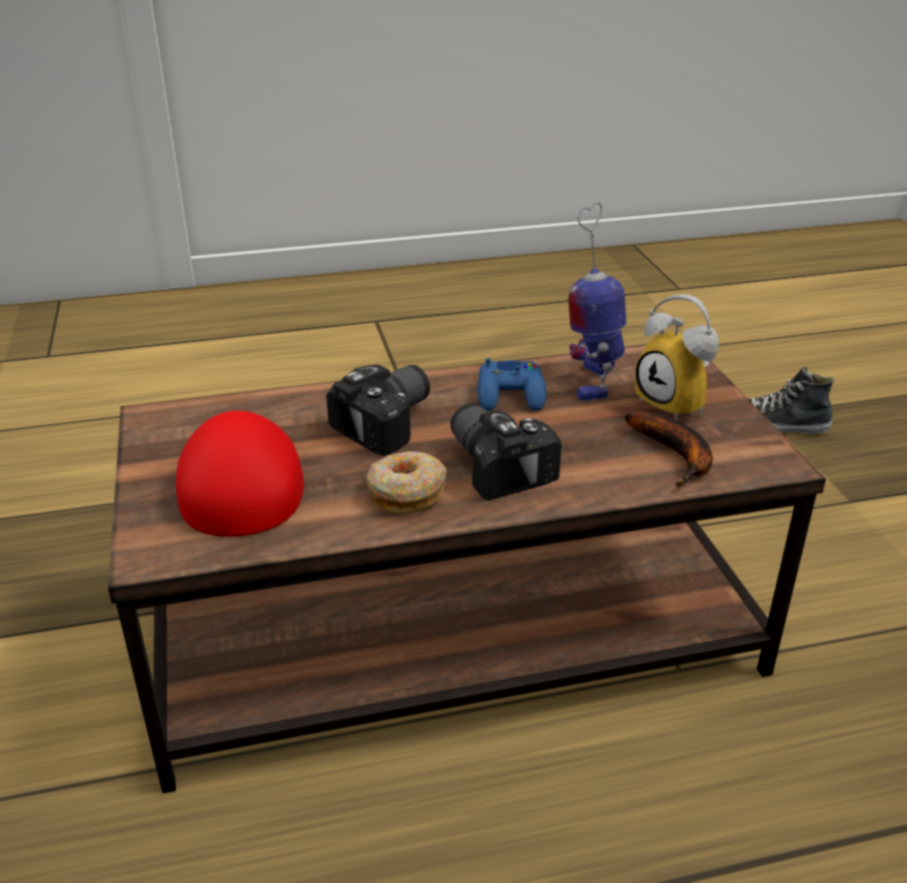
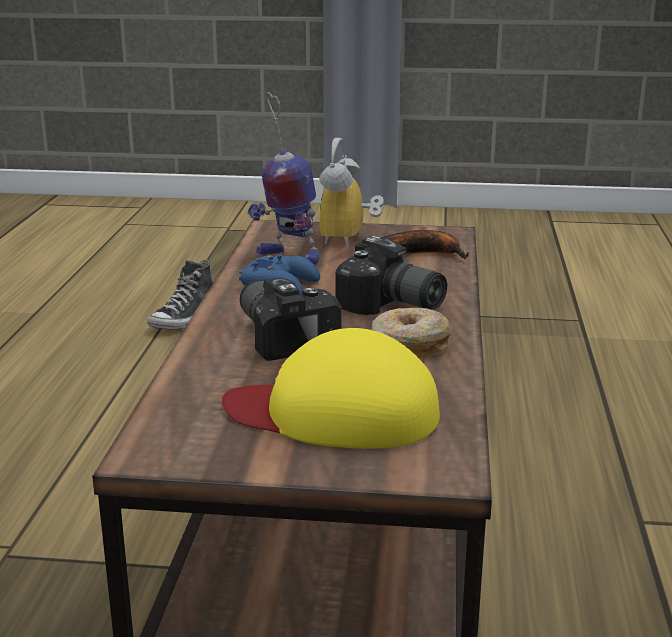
camera: 70 degrees left, 10 degrees down
(241, 480) = (334, 413): red cap -> yellow cap
(500, 464) = (390, 306): camera -> camera turned 135 degrees counterclockwise
(678, 404) = (350, 240): alarm clock -> alarm clock turned 120 degrees clockwise

